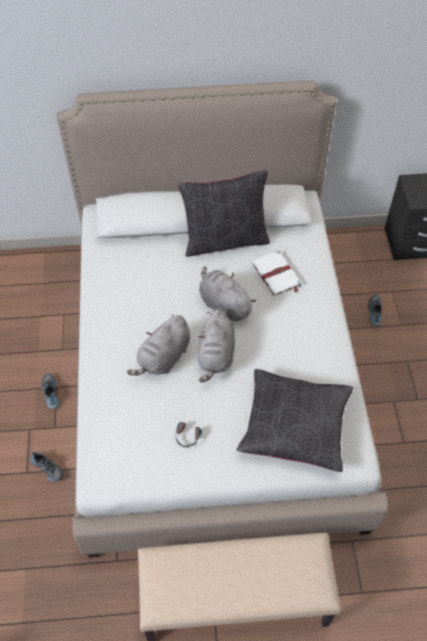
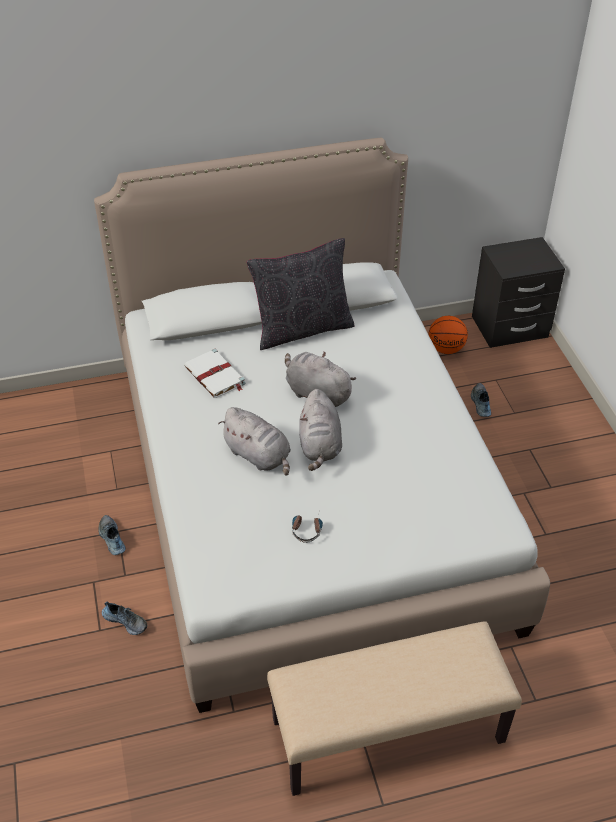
camera: 10 degrees left, 10 degrees down
(163, 358) = (259, 456): grey plush toy -> grey plush toy turned 75 degrees counterclockwise
(276, 275) = (370, 357): white book -> white book (215, 376)
(294, 426) = (427, 505): black pillow -> none
(356, 256) = (446, 349): none -> basketball

